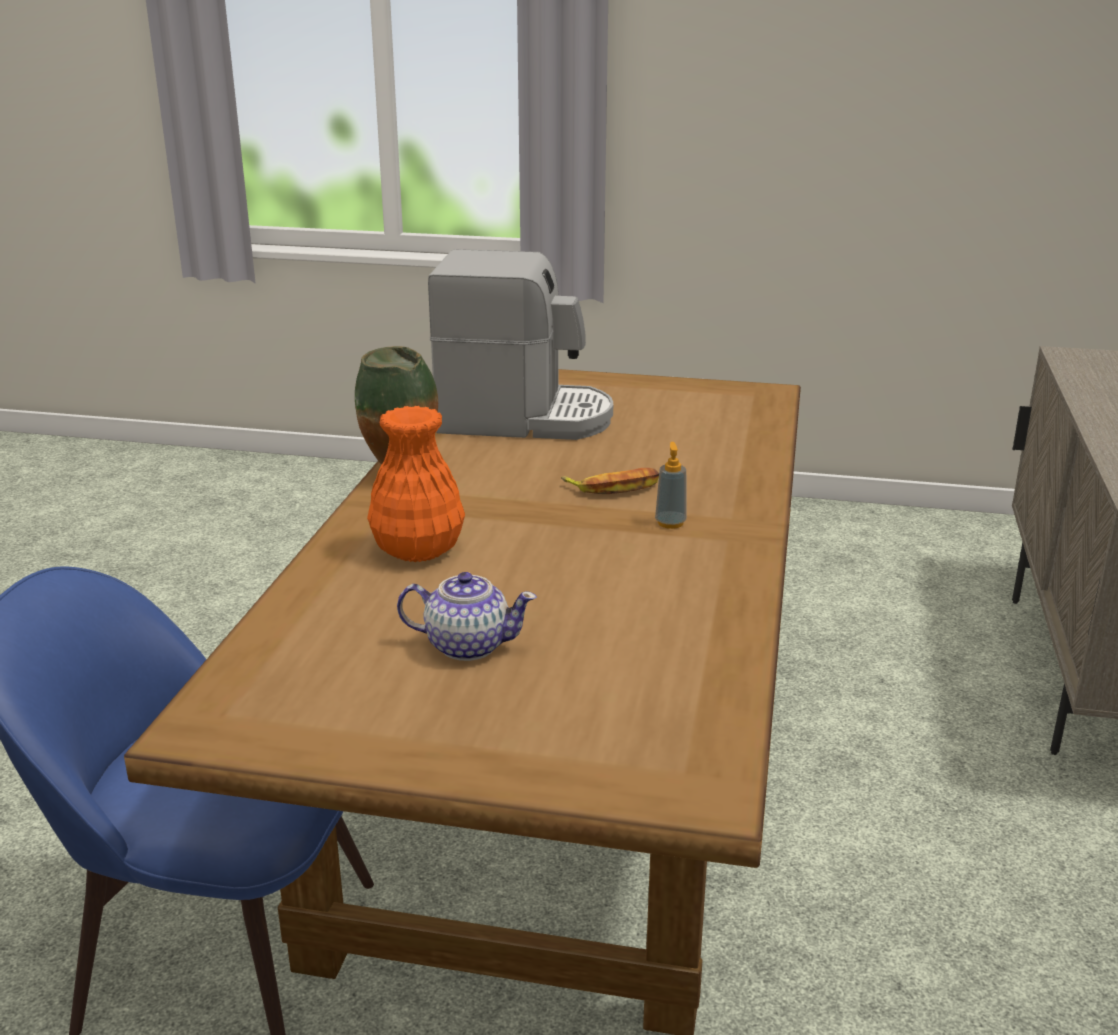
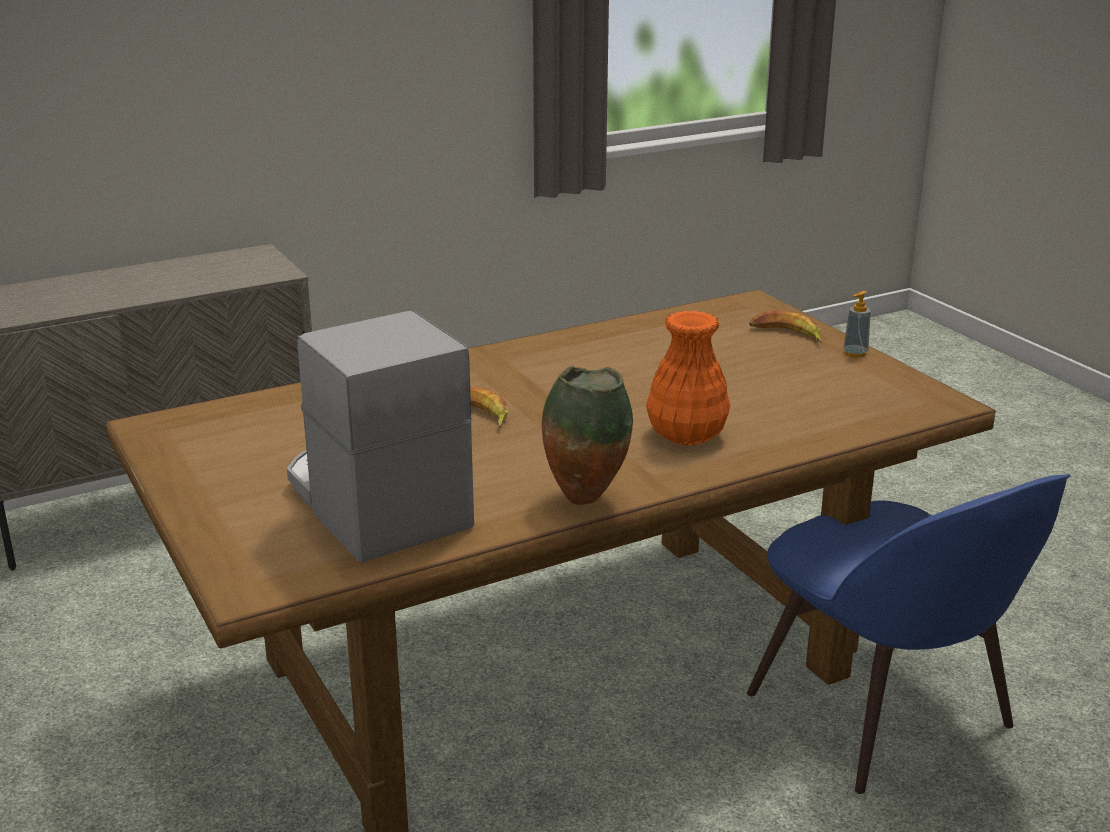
camera: 130 degrees left, 0 degrees up
(467, 645) = (753, 378): teapot -> none
(547, 745) = (786, 334): none -> banana
(670, 523) = (506, 380): soap dispenser -> soap dispenser (855, 353)

